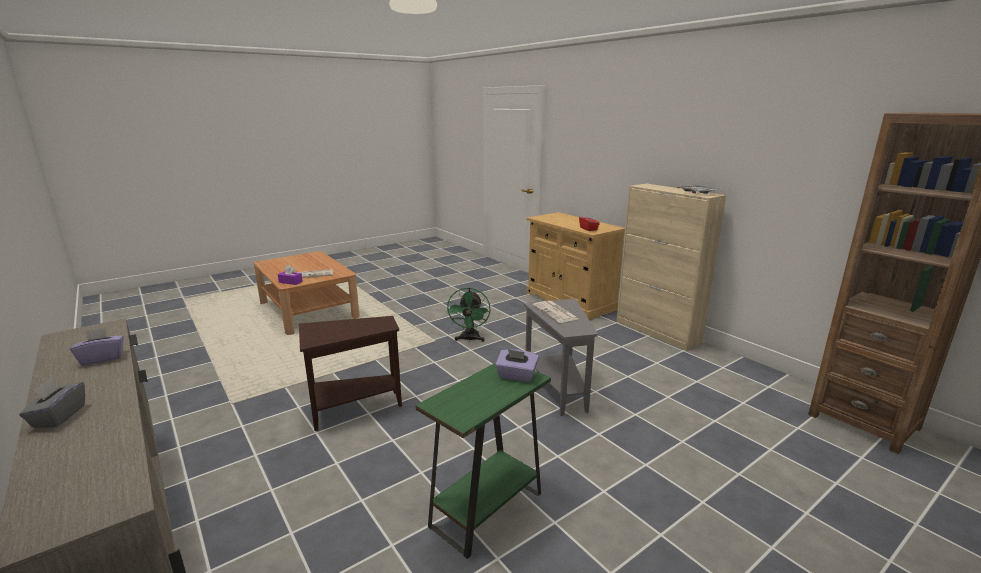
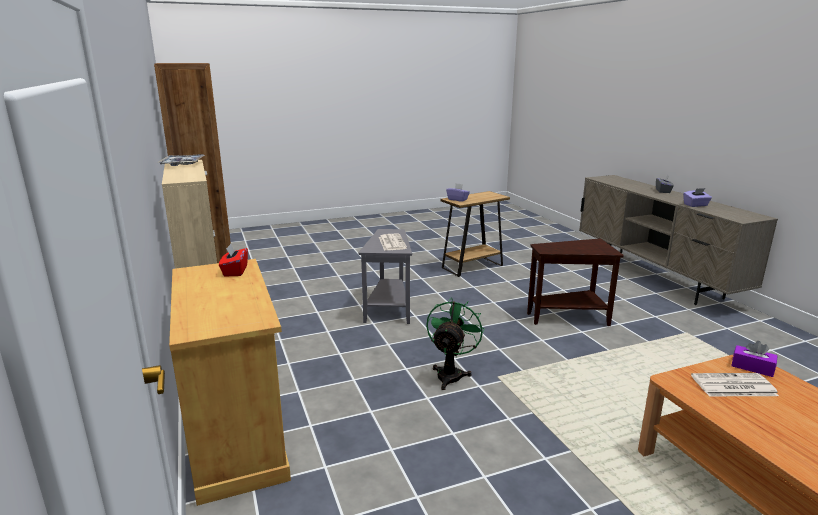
camera: 165 degrees left, 0 degrees up
(486, 509) = (472, 267): green side table -> brown side table

